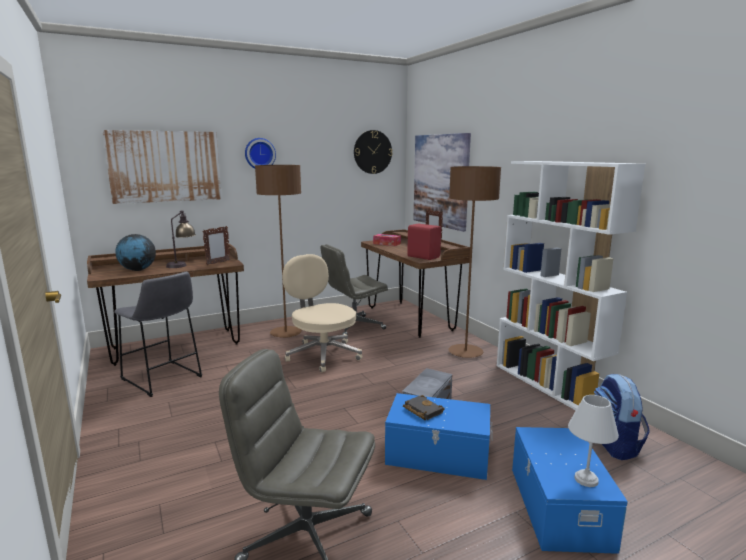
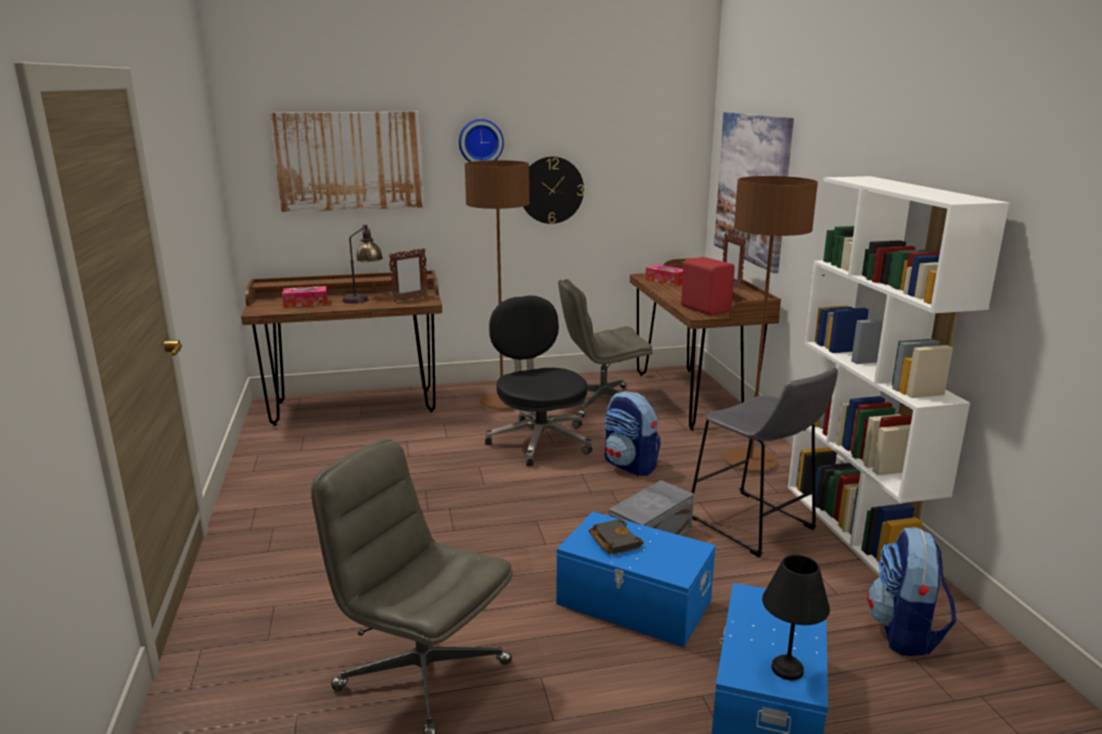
camera: 15 degrees right, 5 degrees up
(137, 270) = (306, 303): globe -> tissue box
(163, 379) = (325, 451): grey stool -> grey stool (754, 526)
(322, 354) = (539, 440): beige office chair -> black office chair
(372, 152) = (656, 137): wall clock -> wall clock (551, 190)
(391, 363) = (630, 465): none -> backpack
(585, 479) = (785, 668): white table lamp -> black table lamp

